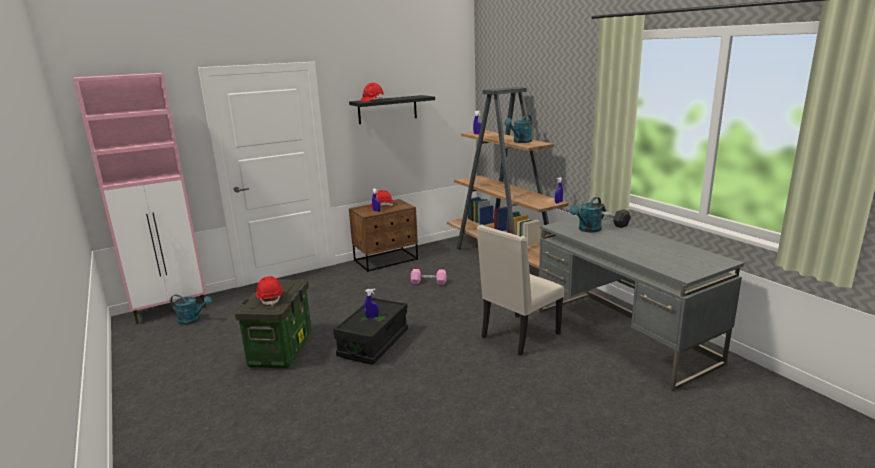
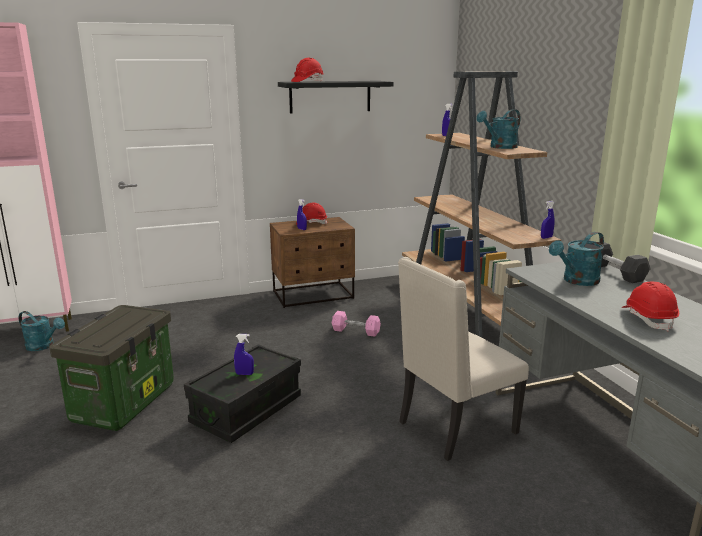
camera: 10 degrees right, 0 degrees up
(271, 298) = (106, 331): red hard hat -> red hard hat (648, 318)

